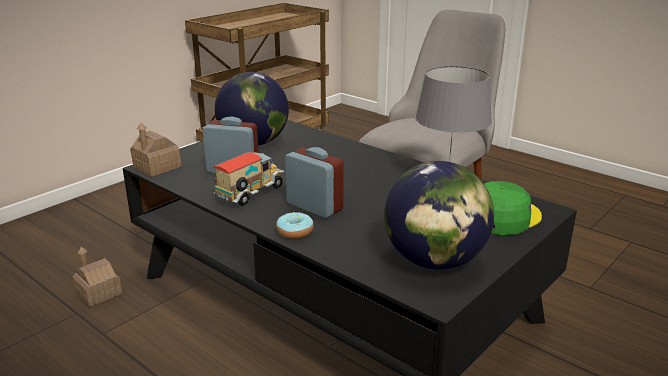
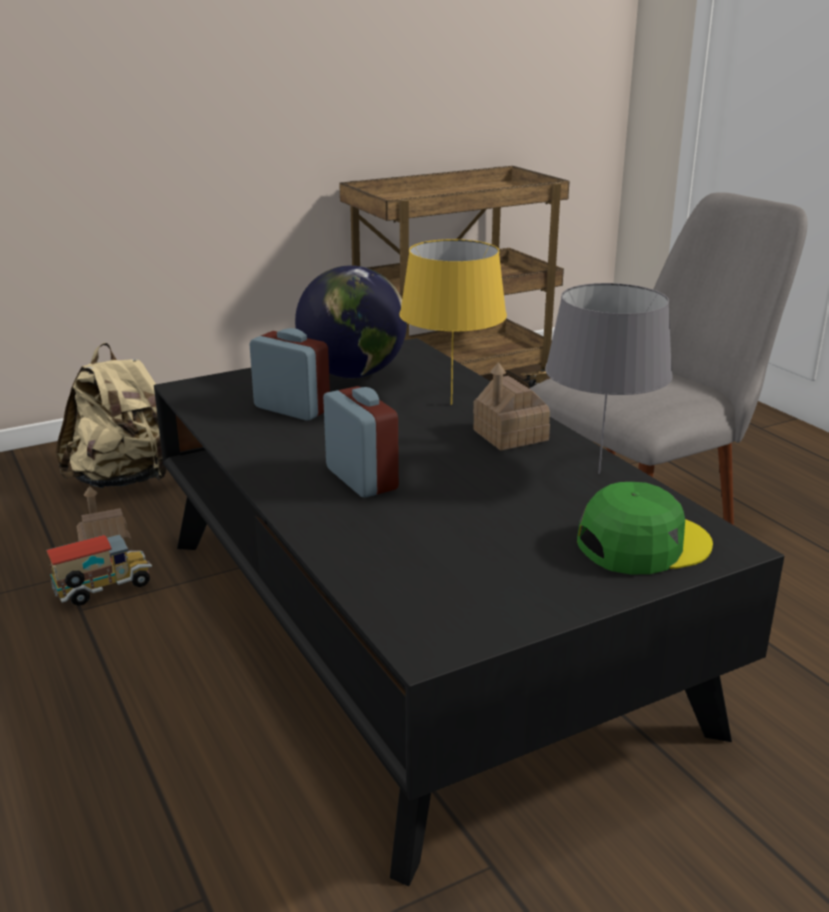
camera: 20 degrees right, 0 degrees up
(80, 240) = (126, 480): none -> beige backpack
(157, 167) = (197, 390): toy house -> toy house (510, 435)
(251, 195) = (287, 447): toy truck -> toy truck (104, 590)
(295, 232) = (304, 510): donut -> none
(331, 153) = (452, 404): none -> yellow table lamp
(434, 261) = (471, 591): globe -> none

